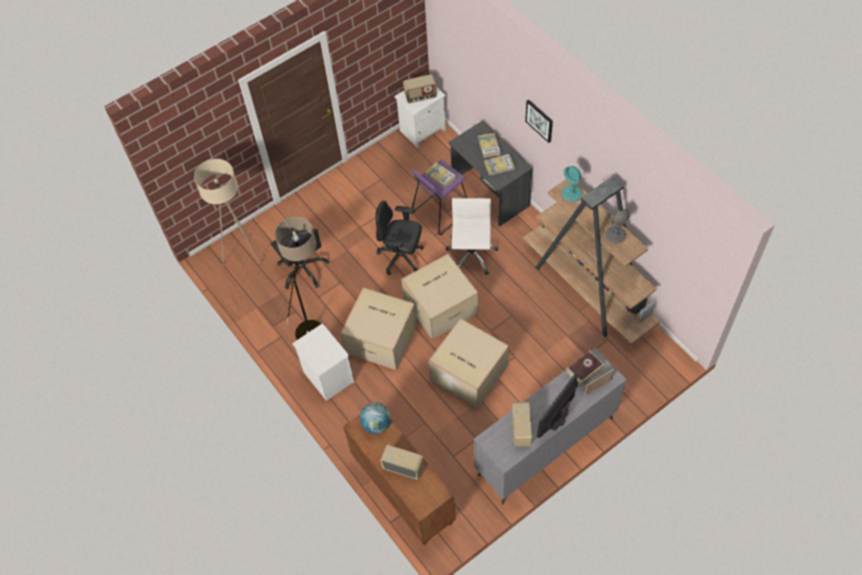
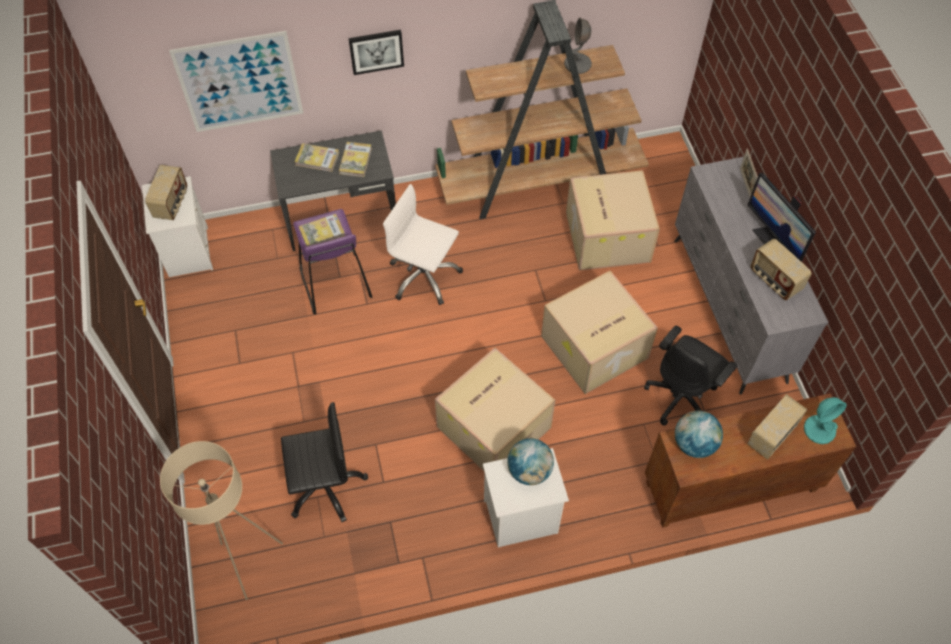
camera: 70 degrees left, 0 degrees up
(314, 323) = (425, 504): floor lamp -> none
(328, 348) = (529, 471): none -> globe
(401, 257) = (378, 355): black office chair -> black office chair (681, 397)
(441, 306) = (480, 339): cardboard box -> cardboard box (606, 236)
(478, 70) = (239, 82): none -> picture
(521, 430) = (774, 280): radio -> radio turned 150 degrees counterclockwise
(572, 193) = (493, 78): turquoise table lamp -> turquoise table lamp (819, 429)
(584, 370) = (717, 188): book -> none

